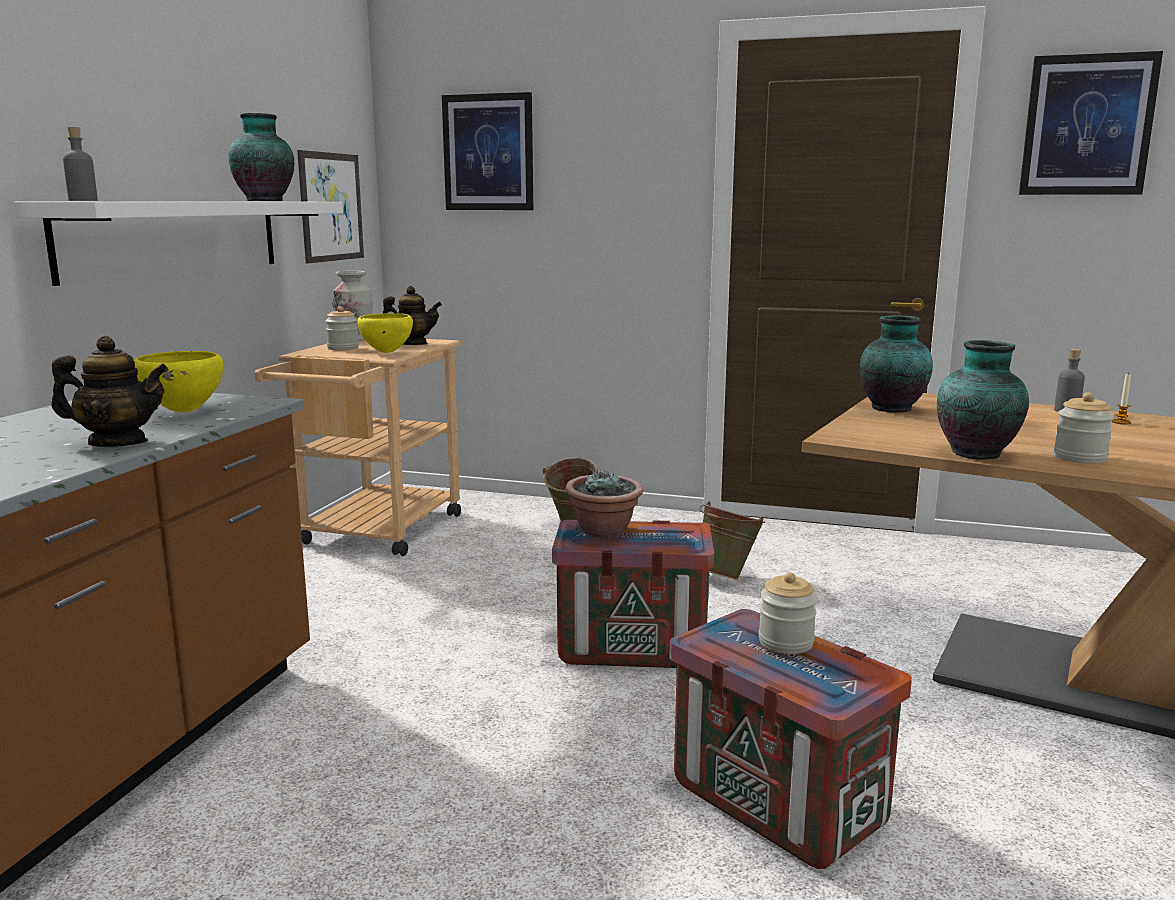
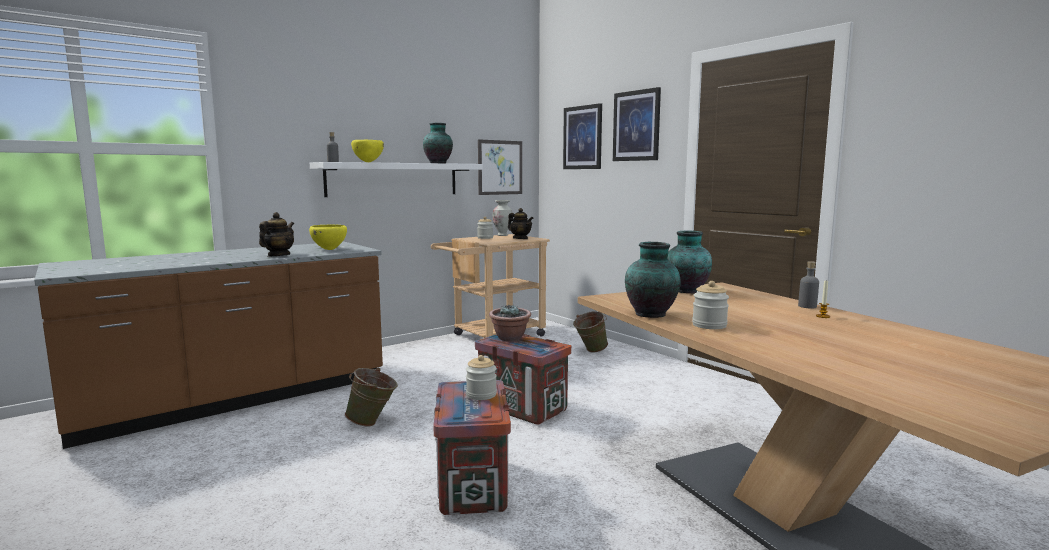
camera: 35 degrees right, 5 degrees down
(118, 443) = (278, 255): teapot -> teapot turned 105 degrees counterclockwise
(386, 352) = (496, 241): yellow bowl -> yellow bowl (368, 162)
(727, 576) = (632, 391): green bucket -> green bucket (373, 423)
(1087, 125) = (930, 100): picture -> picture (636, 126)

